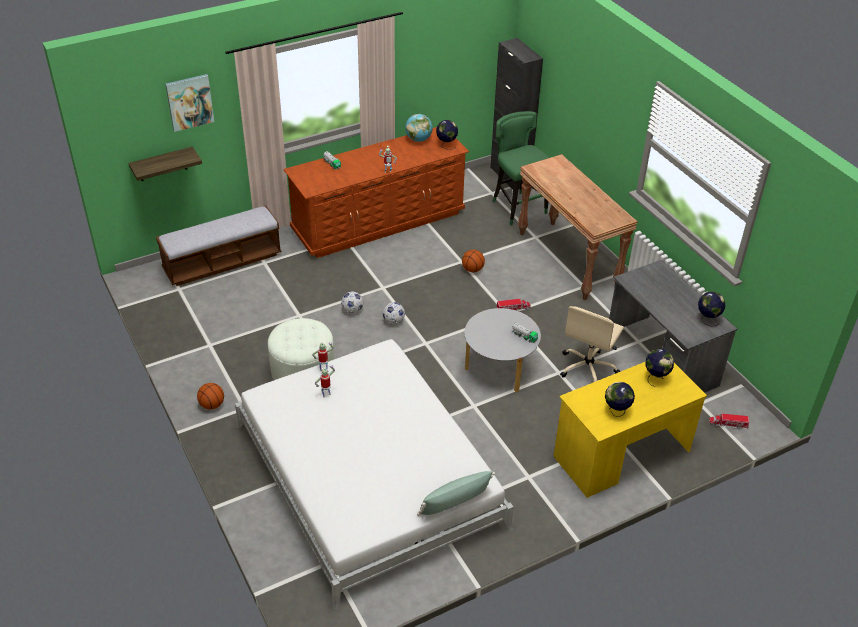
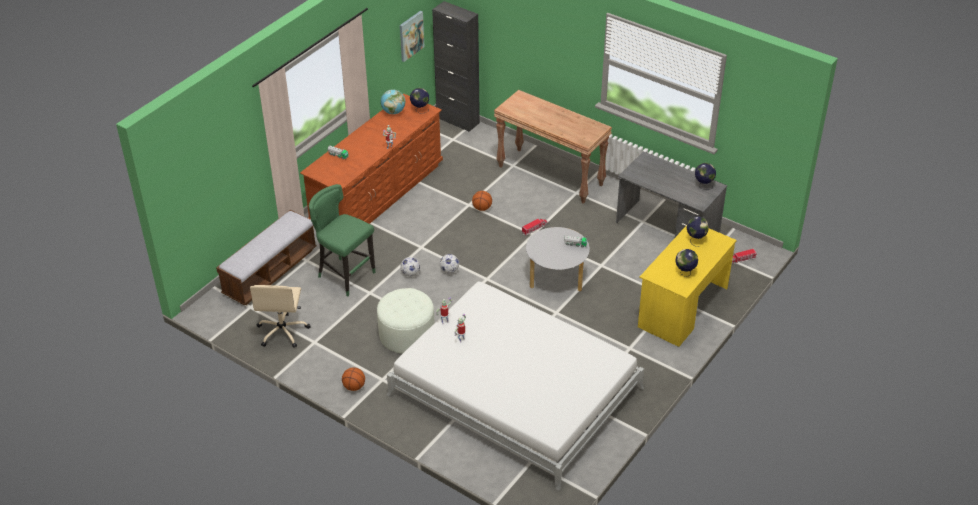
camera: 25 degrees left, 0 degrees up
(162, 164) = (210, 200): shelf -> none
(189, 102) = (226, 138): picture -> picture (411, 35)
(454, 502) = (609, 378): green pillow -> none
(517, 208) = (482, 145): green stool -> green stool (345, 276)
(588, 368) = (620, 254): beige office chair -> beige office chair (283, 331)

